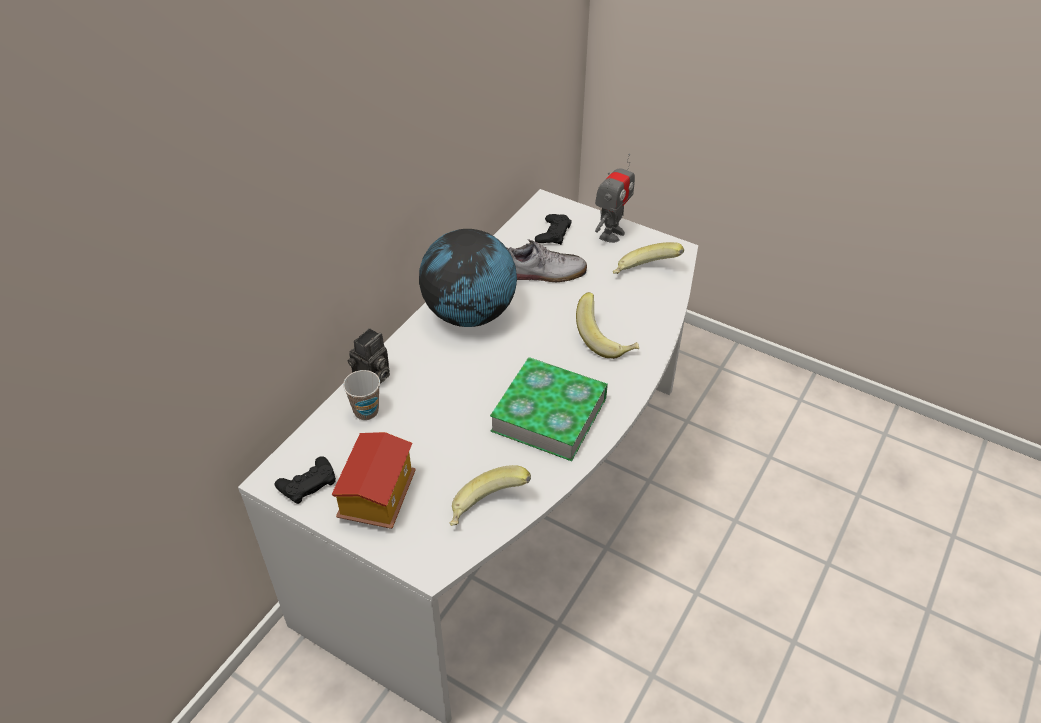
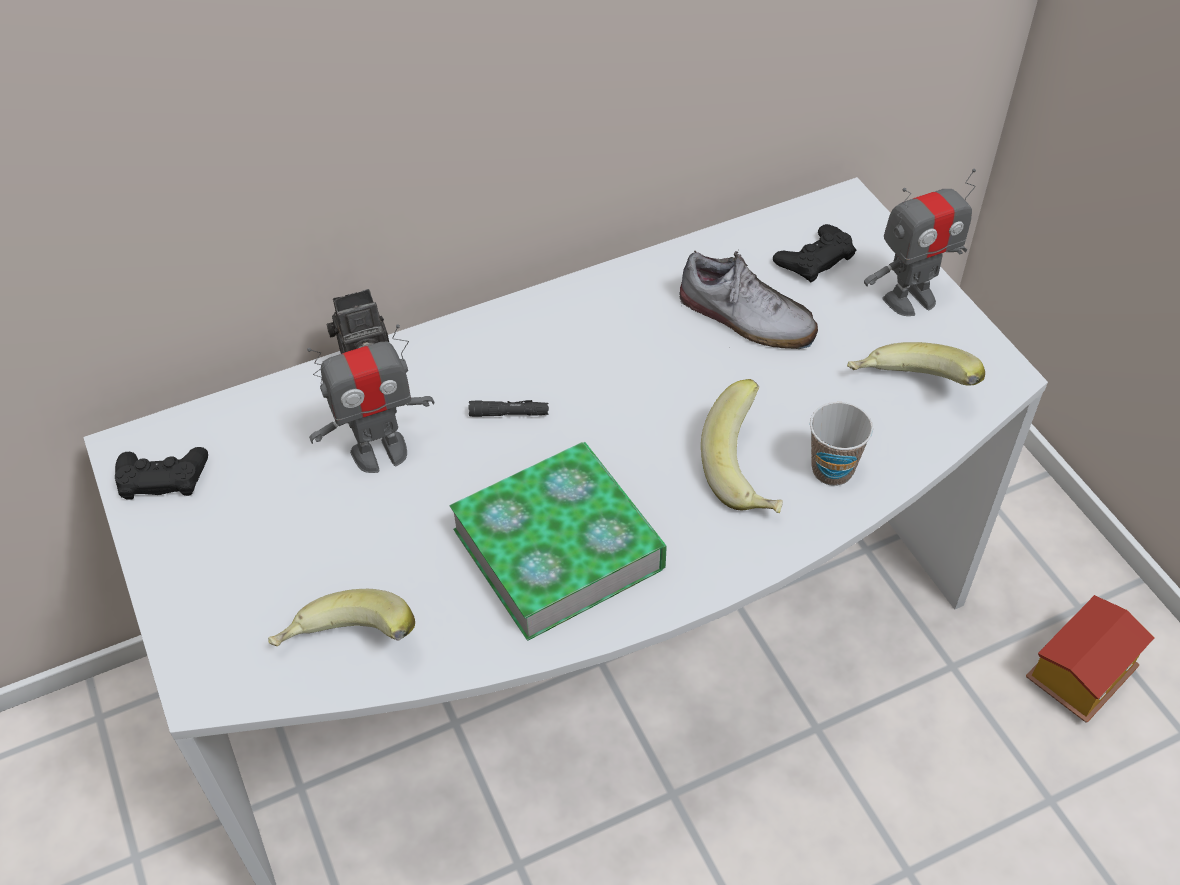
camera: 35 degrees right, 5 degrees up
(366, 411) = (318, 412): cup -> cup (832, 470)
(376, 497) = (226, 544): toy house -> toy house (1078, 674)
(418, 414) = (380, 452): none -> toy robot
(469, 314) = (578, 334): globe -> none
(469, 366) = (509, 413): none -> black flashlight

